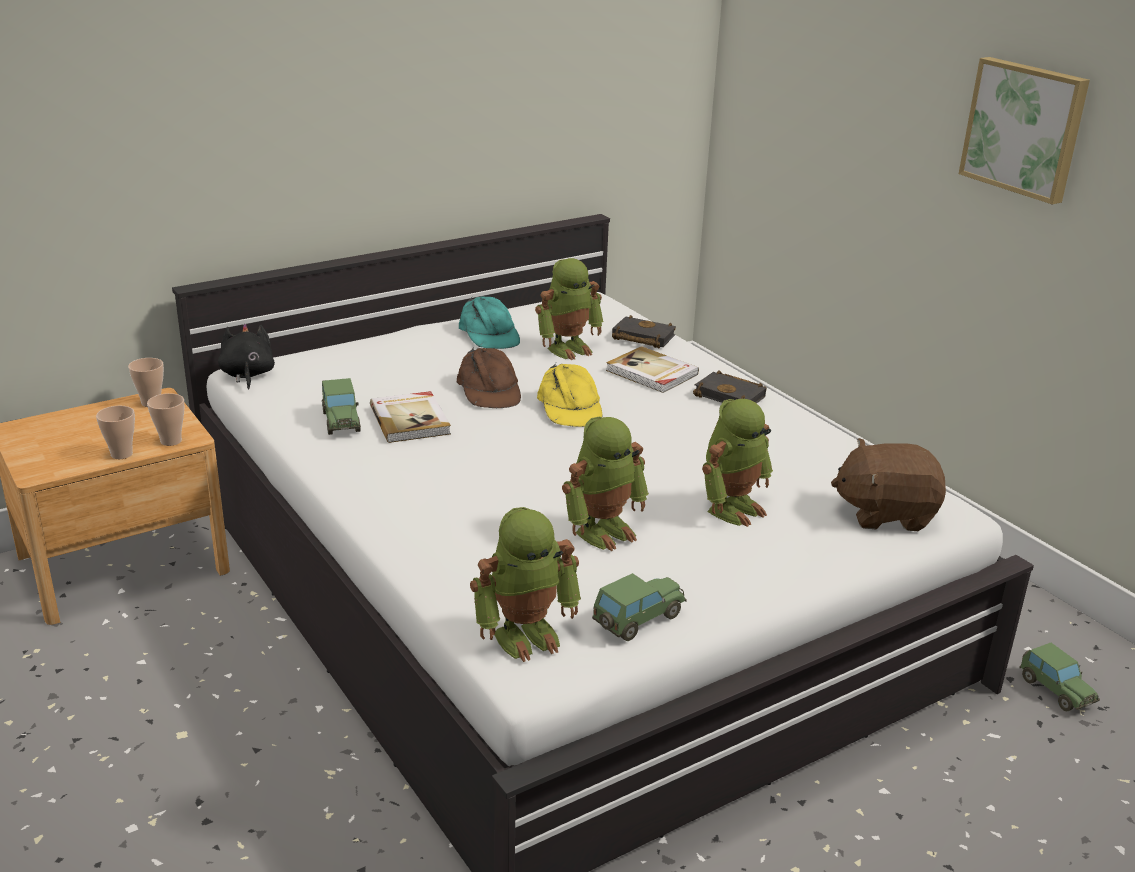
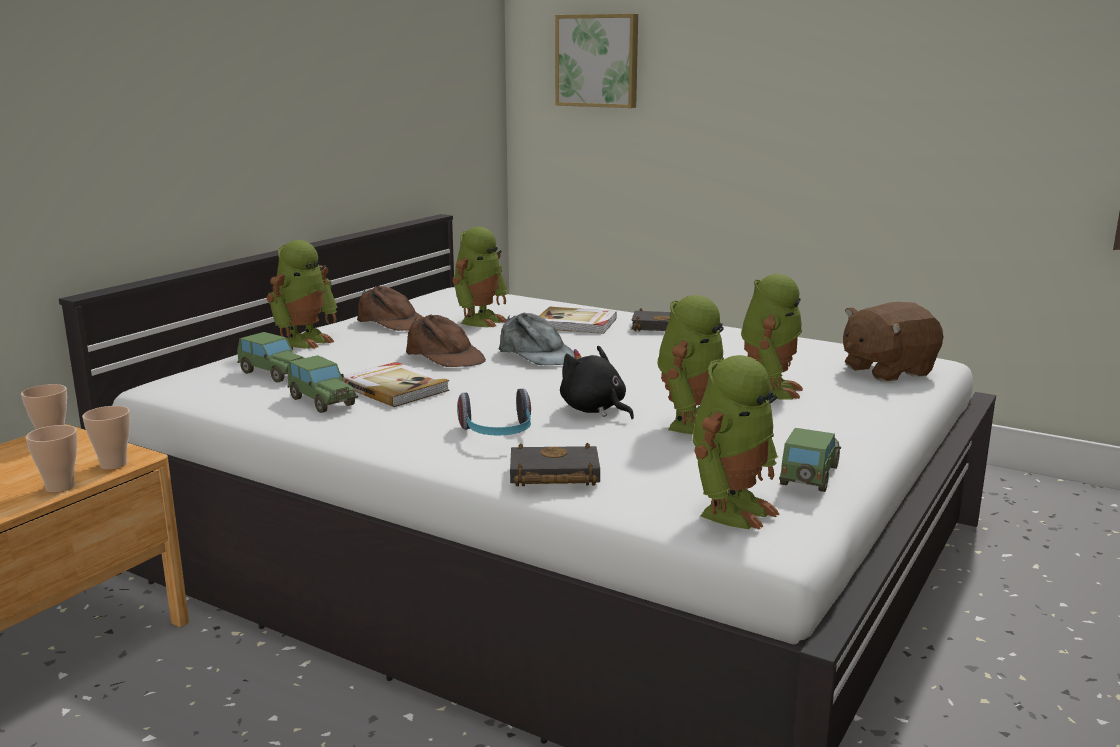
camera: 25 degrees left, 10 degrees down
(247, 375) = (168, 387): black plush toy -> black plush toy (595, 410)
(395, 342) = (305, 340): none -> toy robot
(436, 497) = (498, 434): none -> headphones
(489, 334) = (392, 323): turquoise cap -> brown cap
(569, 407) = (537, 355): yellow cap -> grey cap
(641, 338) = (535, 305): black book -> black book (552, 475)
(1025, 128) = (846, 60): picture -> picture (598, 61)
(1055, 690) = (1010, 513): toy car -> toy car (273, 373)

